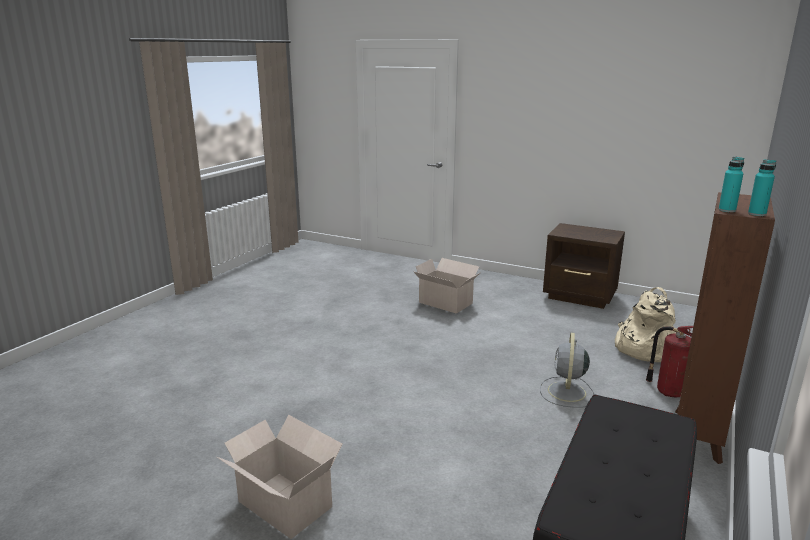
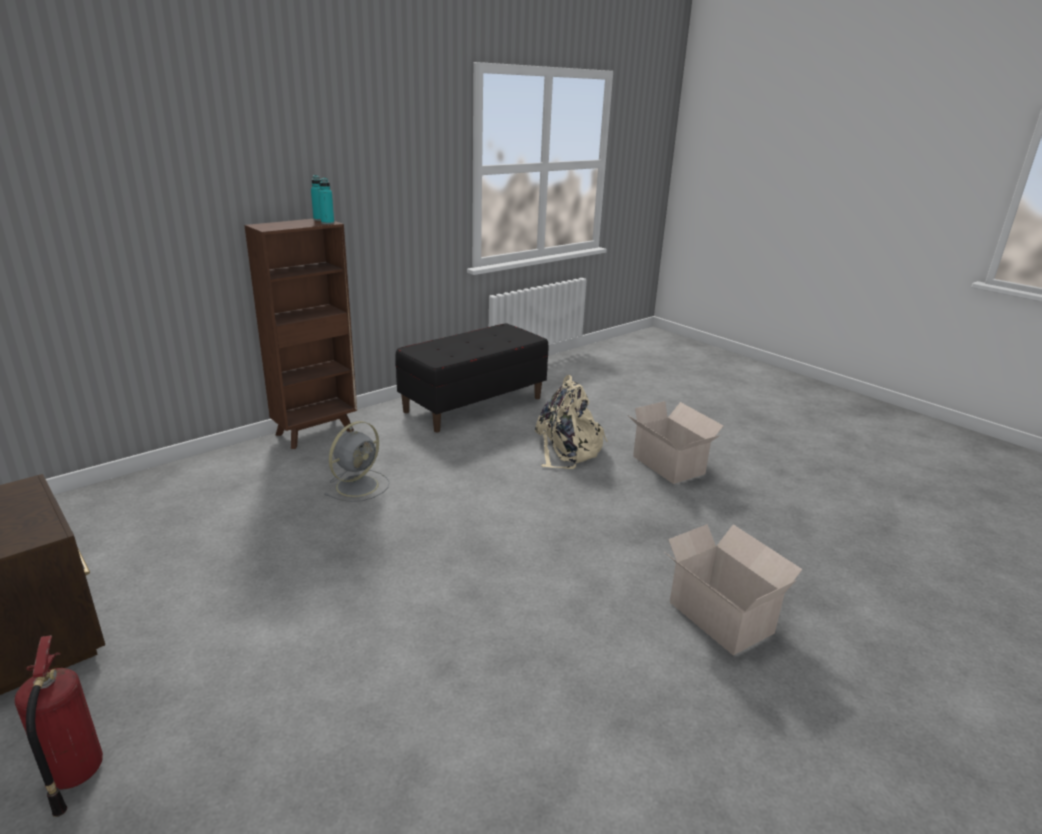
camera: 160 degrees left, 5 degrees up
(446, 303) = (302, 703): cardboard box -> cardboard box (718, 615)
(642, 348) = (183, 510): beige backpack -> beige backpack (567, 450)
(668, 391) = (263, 463): fire extinguisher -> fire extinguisher (73, 775)

